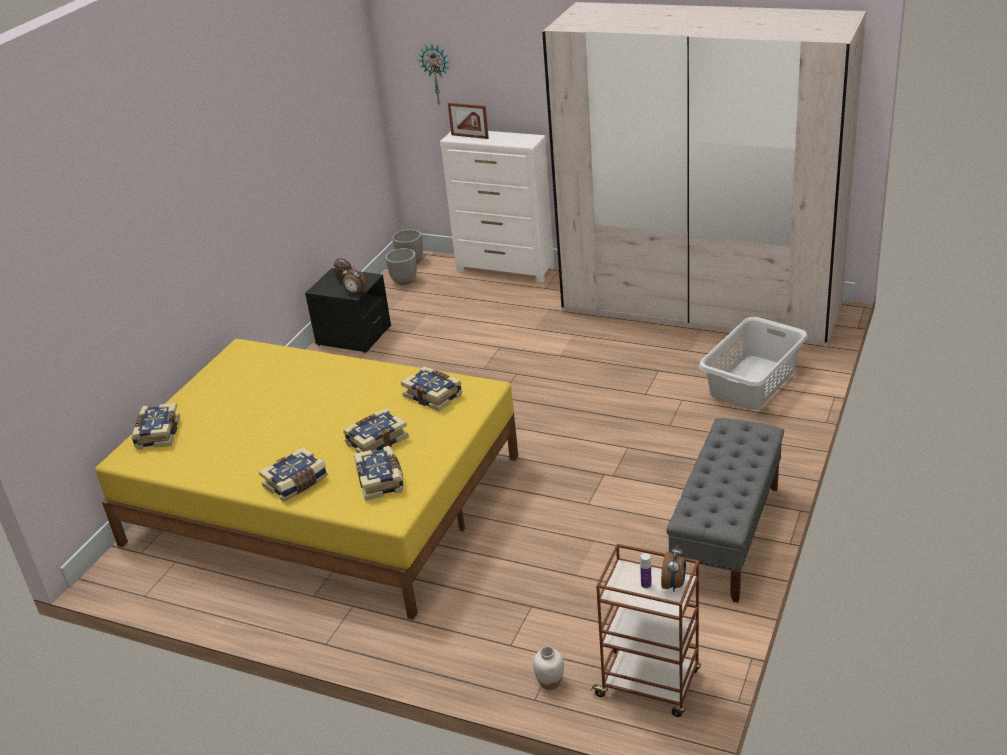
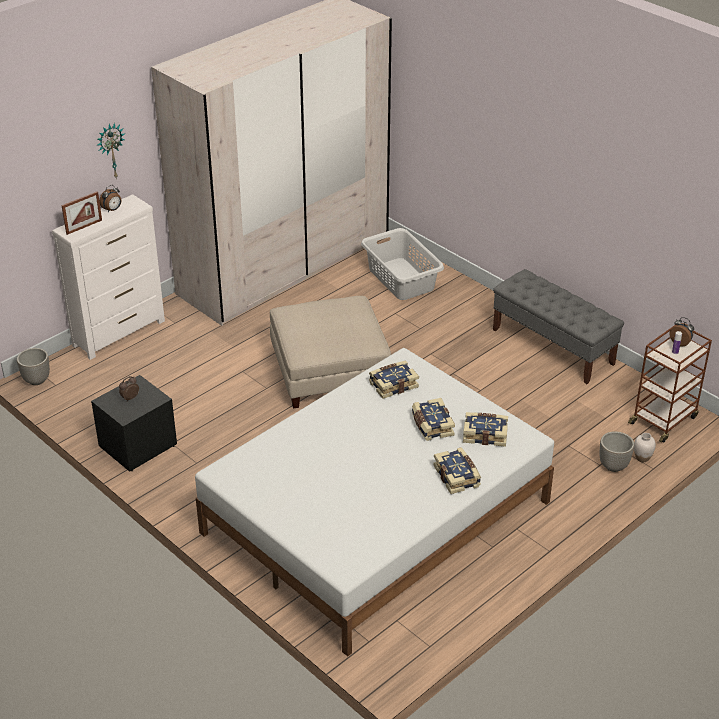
camera: 70 degrees left, 5 degrees up
(157, 434) = (323, 545): book -> none
(323, 499) = (376, 517): yellow bed -> white bed
(355, 292) = (157, 397): alarm clock -> alarm clock (112, 210)
(404, 281) = (70, 393): planter -> planter (613, 466)
(436, 74) = (30, 186): wall clock -> wall clock (111, 150)
(539, 394) = (329, 371): none -> beige ottoman

